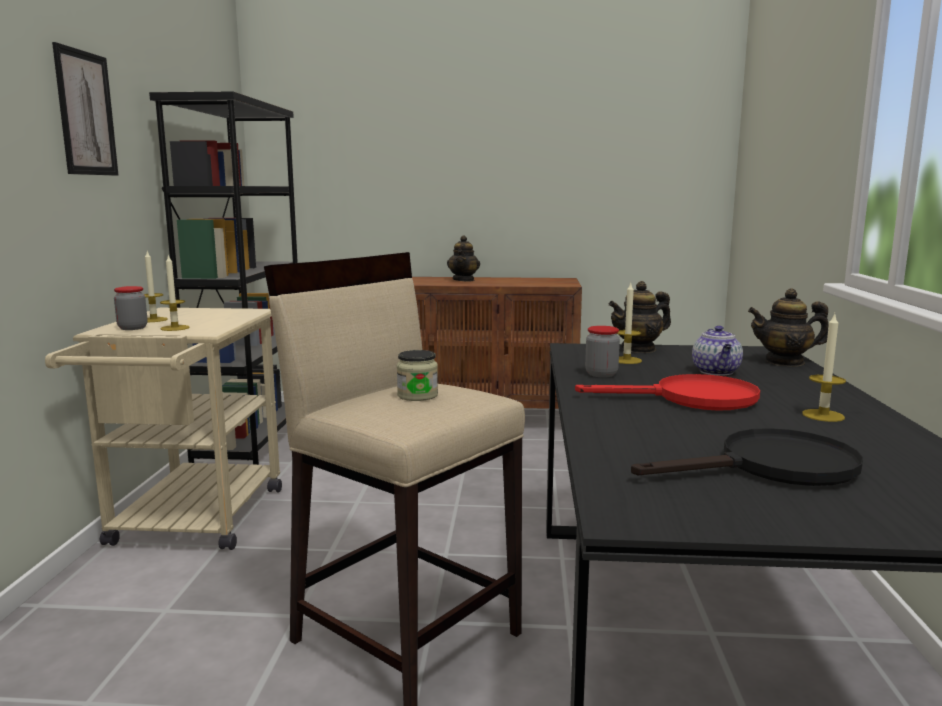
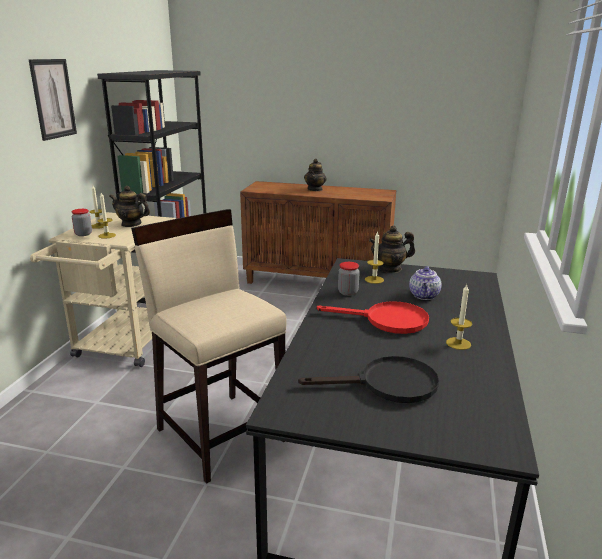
camera: 10 degrees right, 10 degrees up
(417, 395) = (222, 305): jar -> none
(785, 362) = (479, 289): teapot -> teapot (131, 224)

